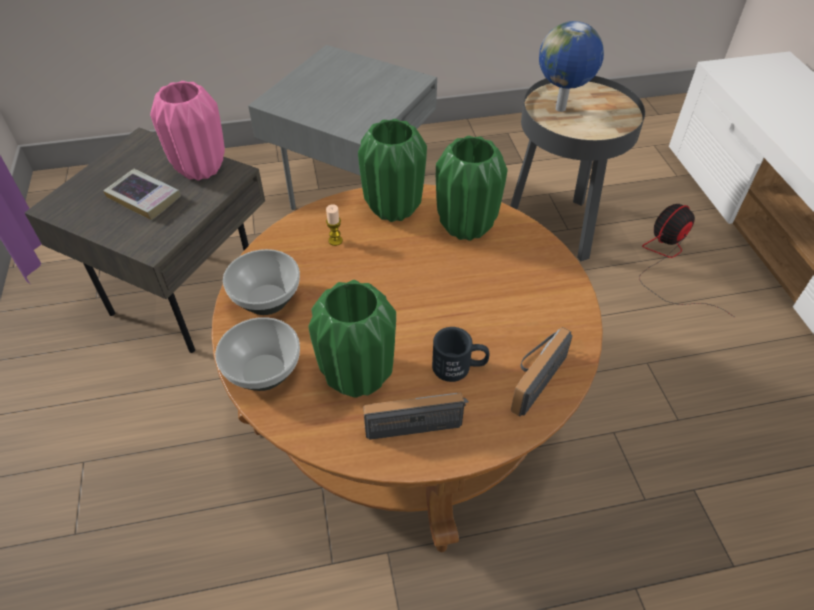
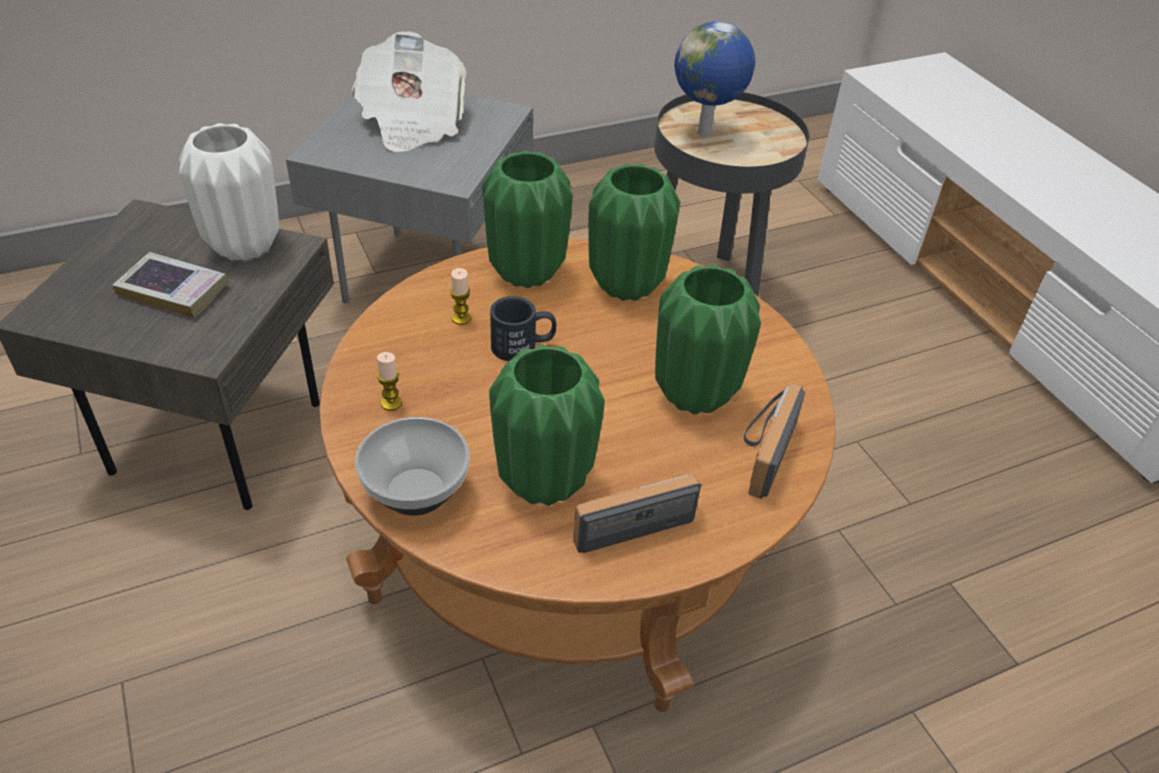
camera: 15 degrees left, 5 degrees down
(201, 169) = (245, 246): pink vase -> white vase
(266, 301) = (391, 403): bowl -> candle
(344, 83) = (411, 122): none -> newspaper
(459, 367) = (669, 451): black mug -> black mug (523, 346)
(494, 322) = (696, 394): none -> green vase
(668, 262) = (851, 318): fan -> none

